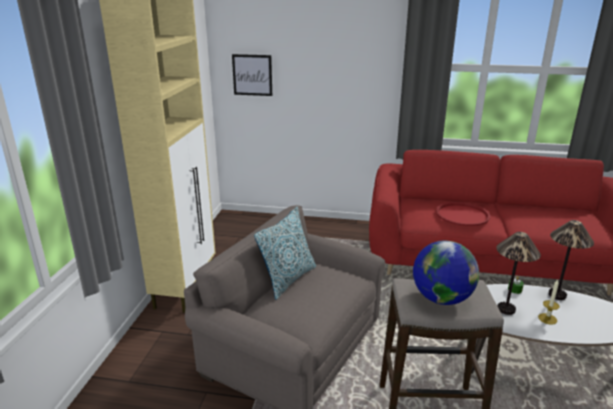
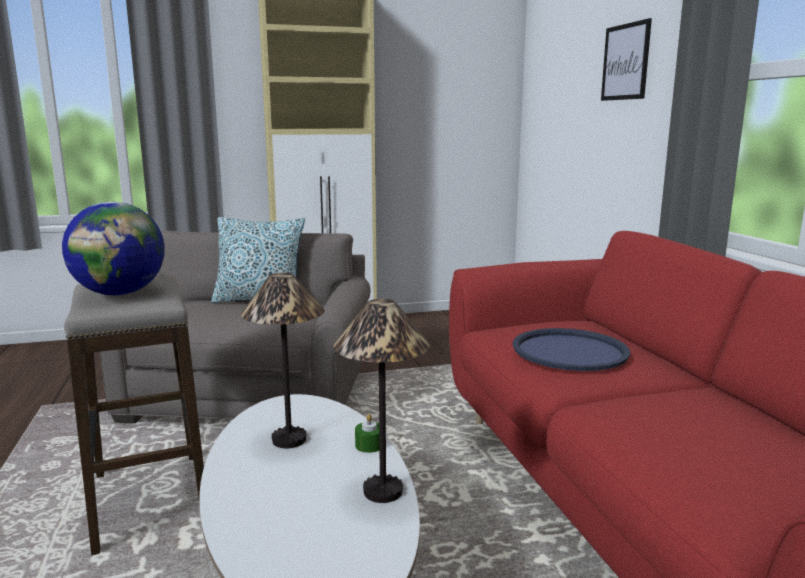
camera: 65 degrees right, 10 degrees down
(252, 75) = (547, 110): picture -> picture (625, 62)
(462, 215) = (569, 351): red tray -> blue tray
(547, 318) = (277, 481): candle -> none

